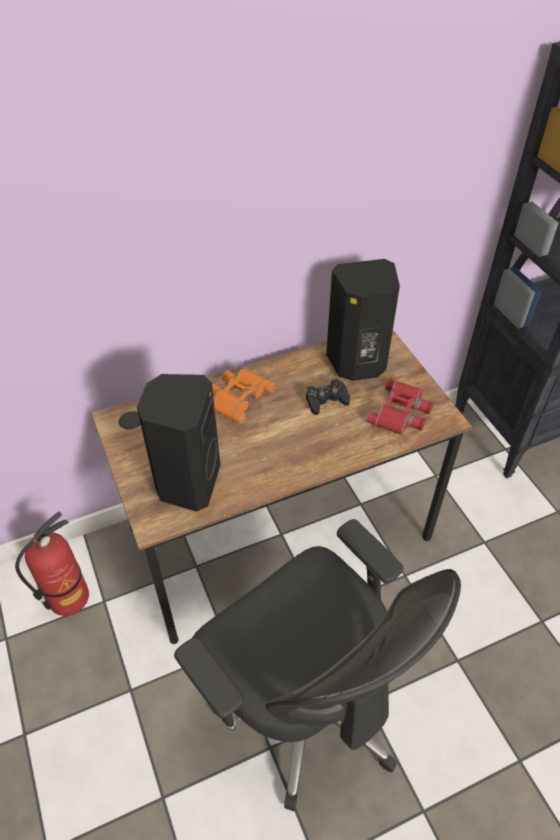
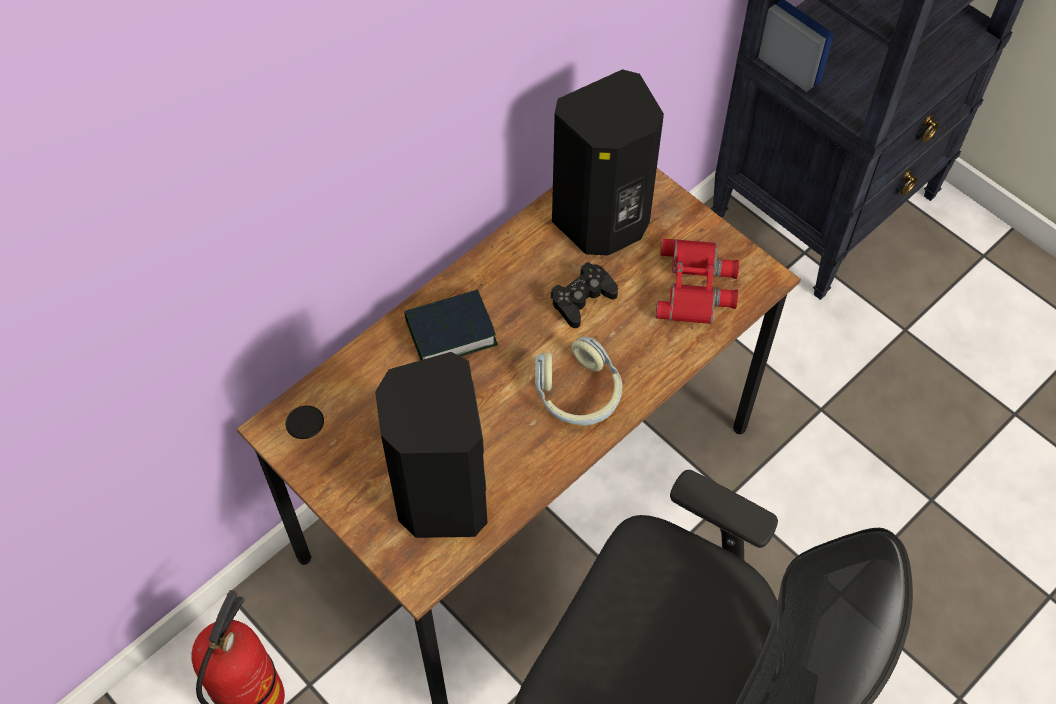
camera: 20 degrees left, 10 degrees up
(238, 397) = (450, 332): orange binoculars -> book
(299, 451) = (578, 393): none -> headphones

